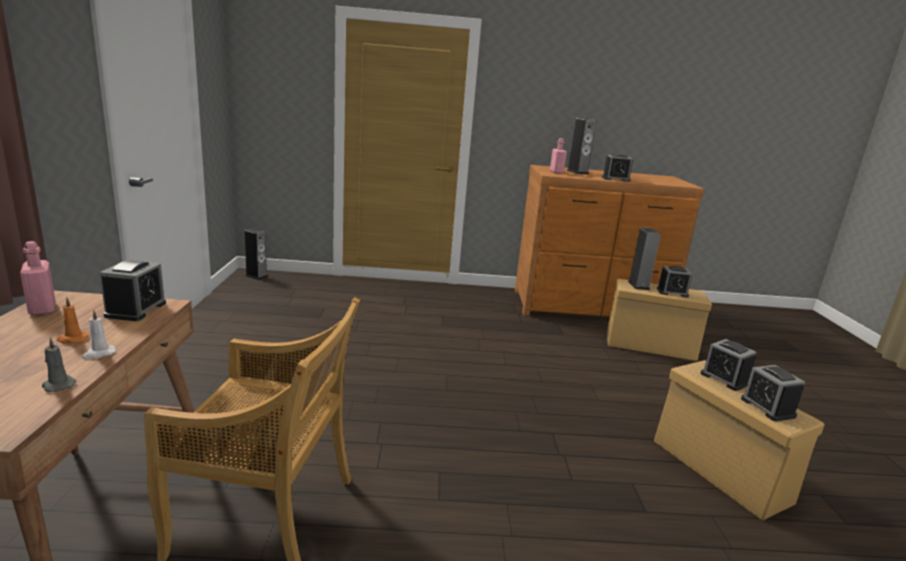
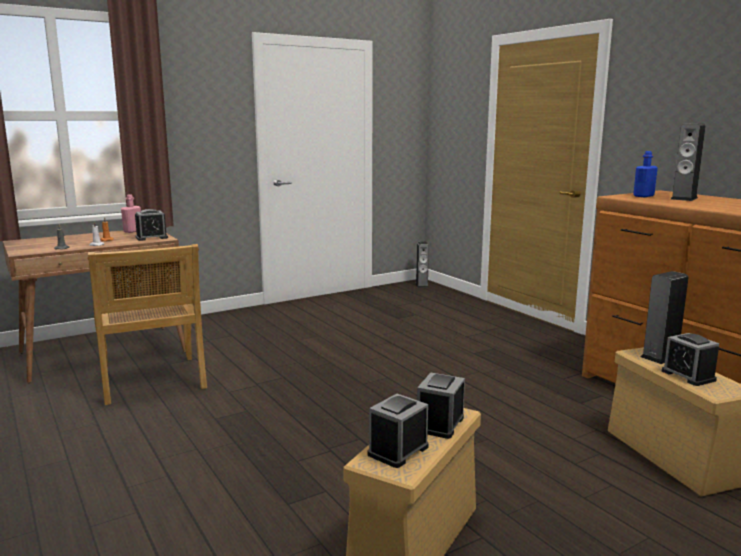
camera: 60 degrees right, 5 degrees down
(556, 172) = (643, 196): pink bottle -> blue bottle
(615, 179) = (702, 206): alarm clock -> none

